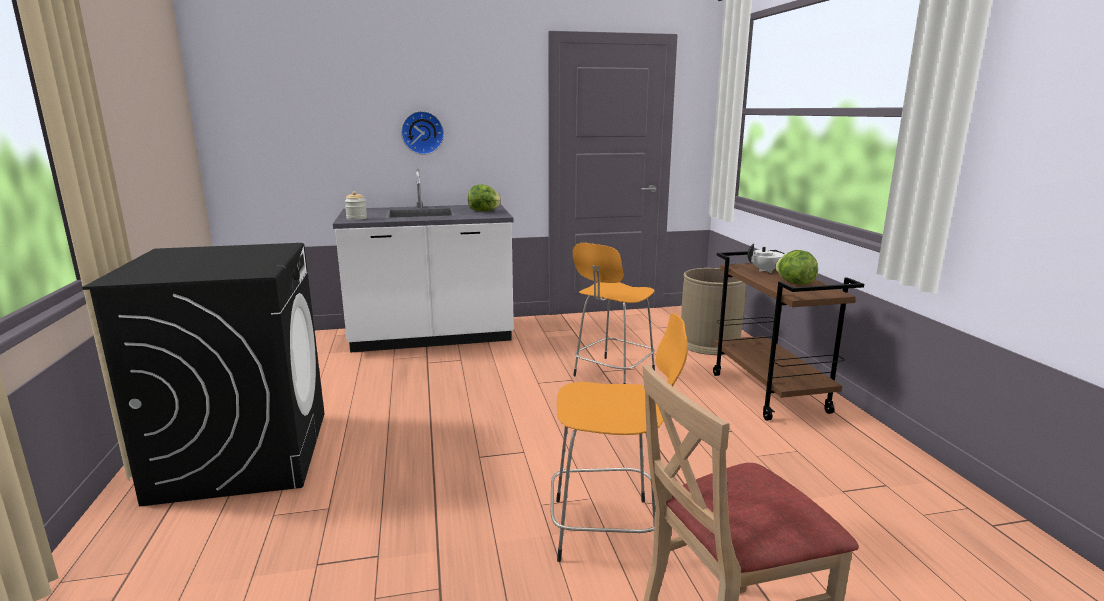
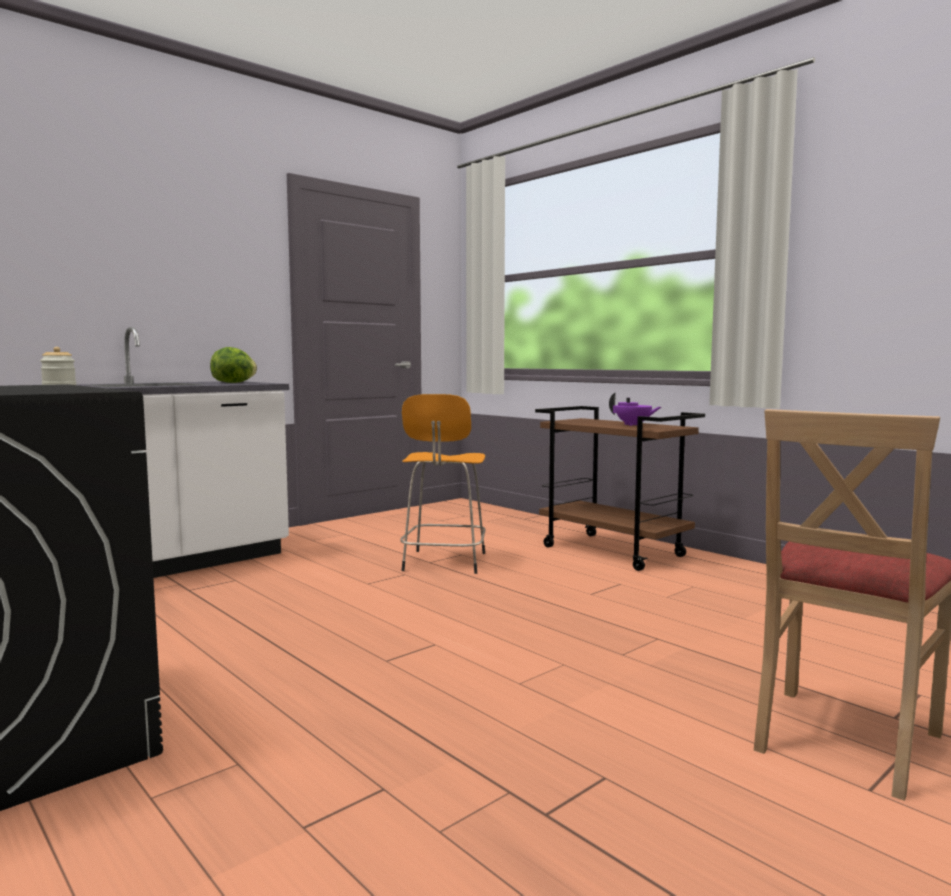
camera: 30 degrees left, 10 degrees down
(422, 132) = (129, 281): wall clock -> none
(609, 529) = (617, 683): orange stool -> none
(709, 342) = (508, 524): brown trash can -> none
(766, 270) = (591, 421): white teapot -> none
(794, 283) = (633, 425): lettuce -> purple teapot

